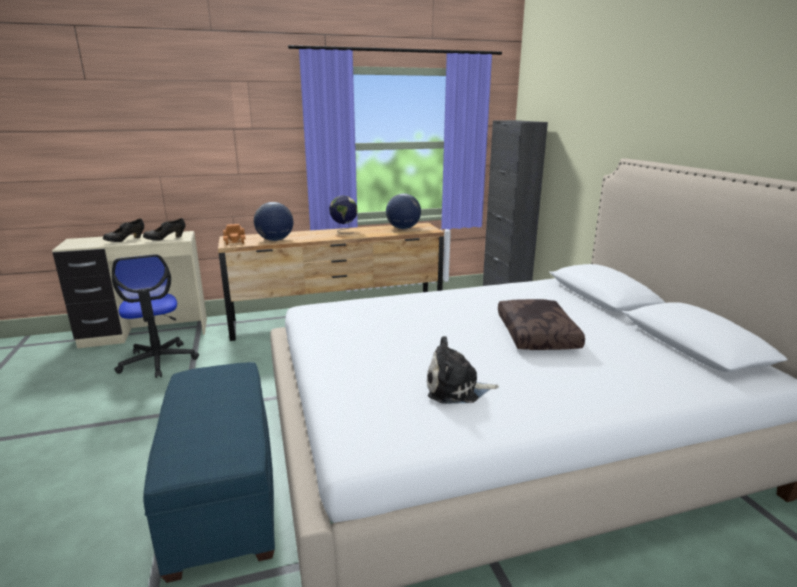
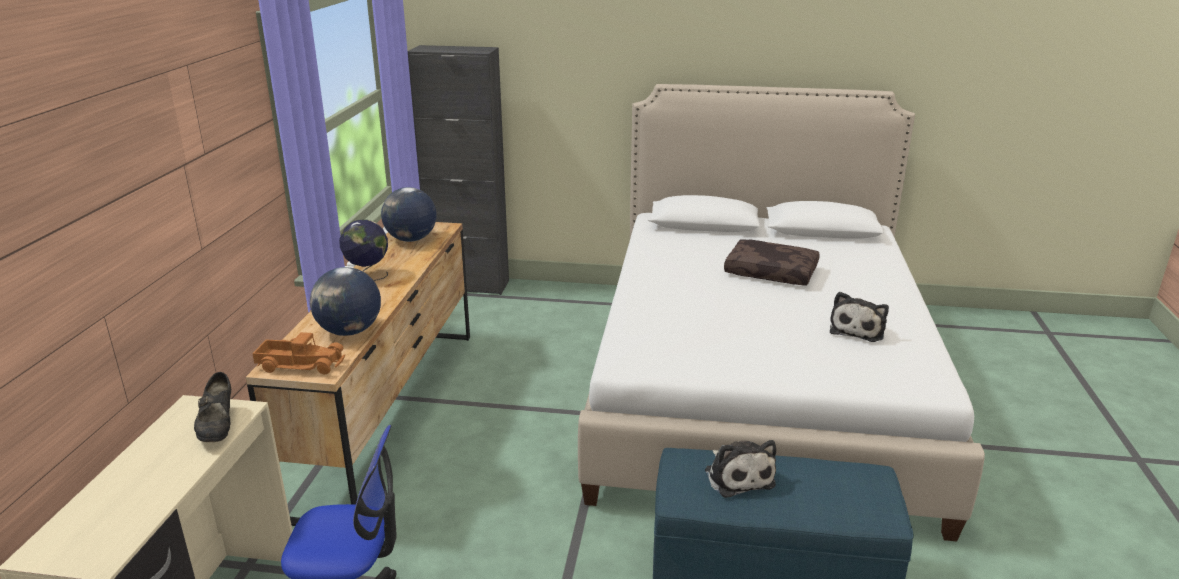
camera: 65 degrees left, 5 degrees up
(125, 240) = (159, 476): black shoe -> none
(219, 392) = (738, 476): none -> plush toy

